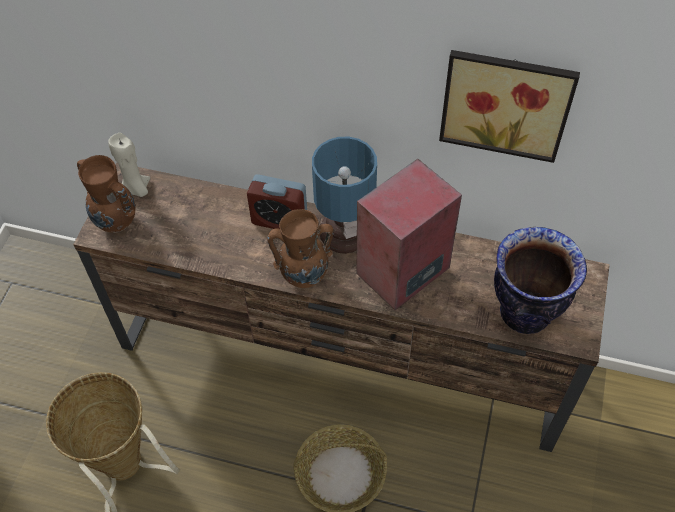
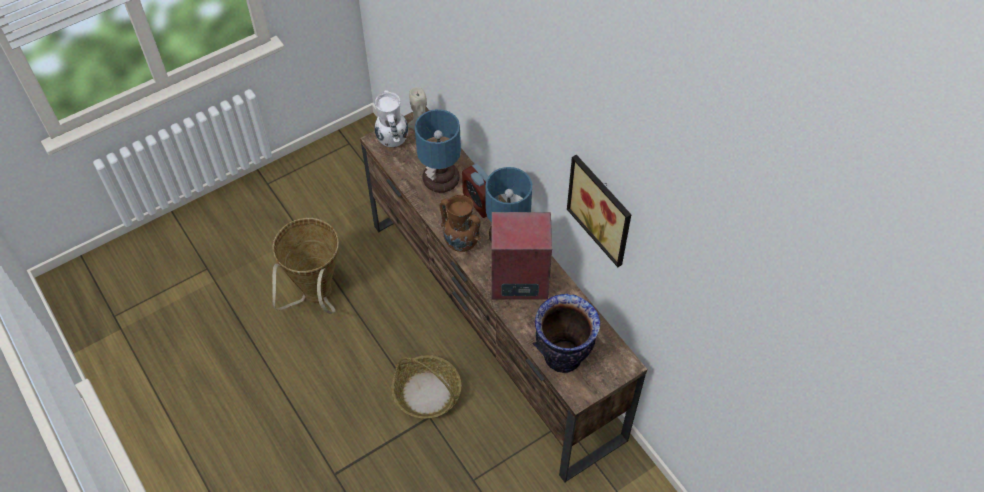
camera: 40 degrees right, 0 degrees up
(117, 223) = (392, 141): brown vase -> white vase
(214, 228) = (440, 181): none -> table lamp

